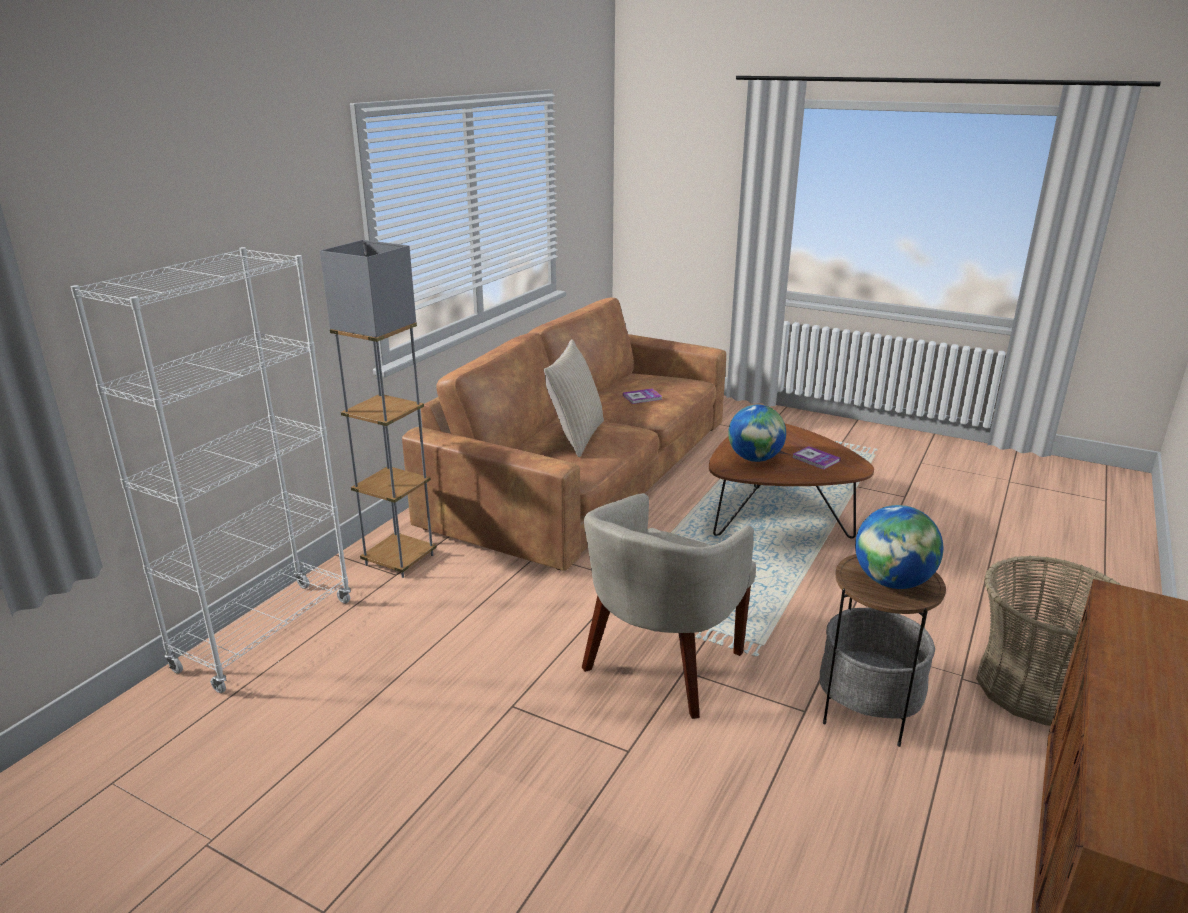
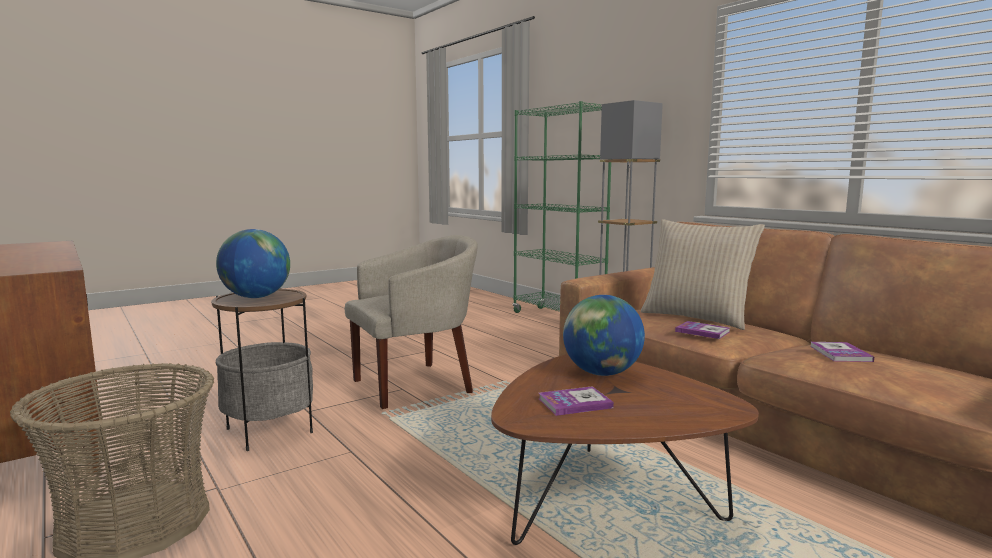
camera: 115 degrees right, 15 degrees down
(265, 635) = (558, 319): white bookcase -> green bookcase
(625, 432) = (702, 331): none -> book
(662, 666) = (416, 384): beige armchair -> beige armchair turned 90 degrees clockwise

